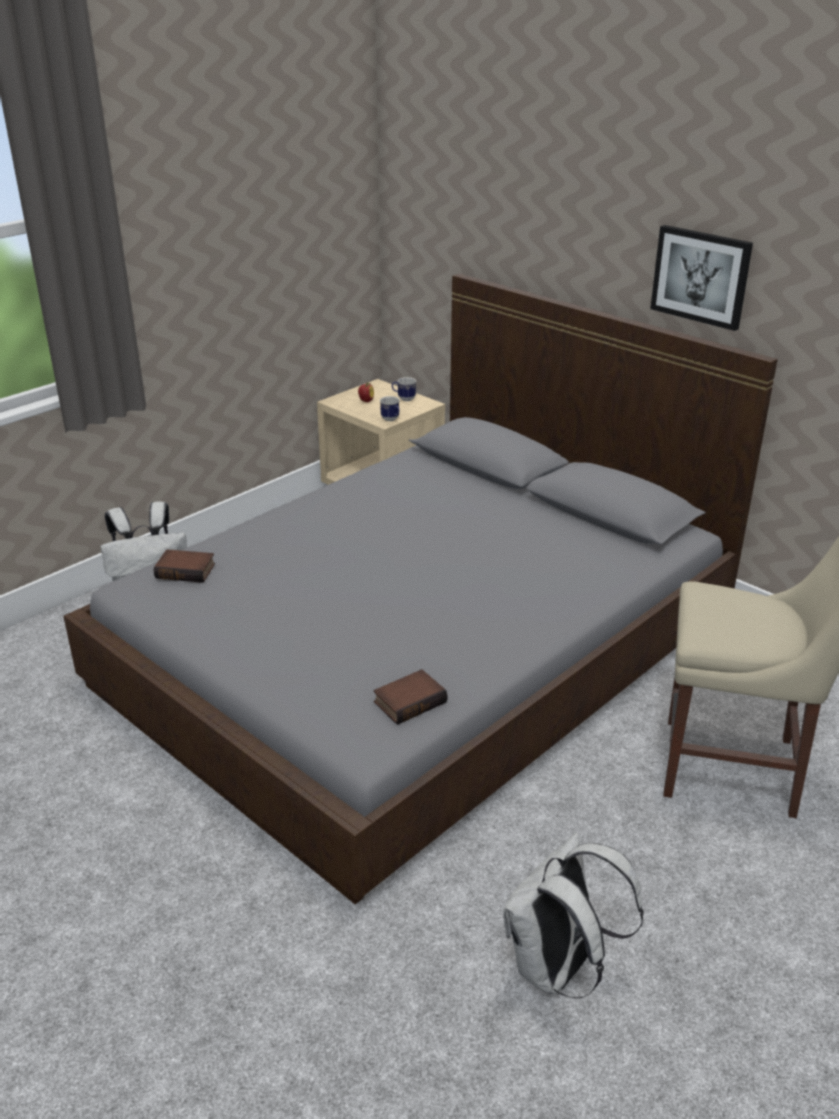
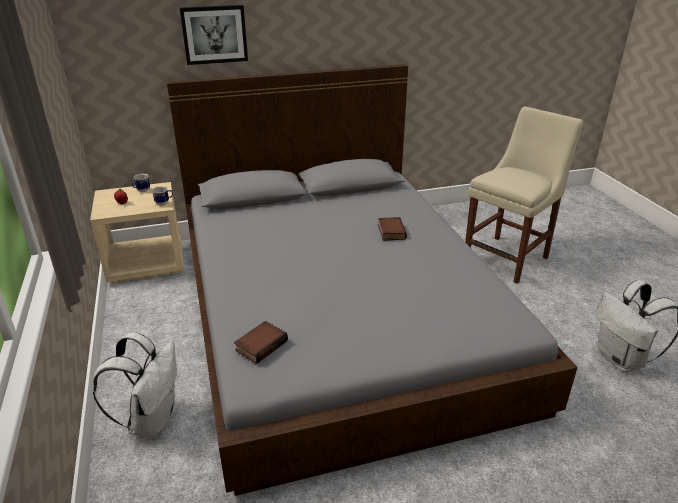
camera: 60 degrees left, 0 degrees up
(409, 701) = (488, 299): book -> book (390, 232)
(701, 276) = (352, 31): picture -> picture (214, 34)

